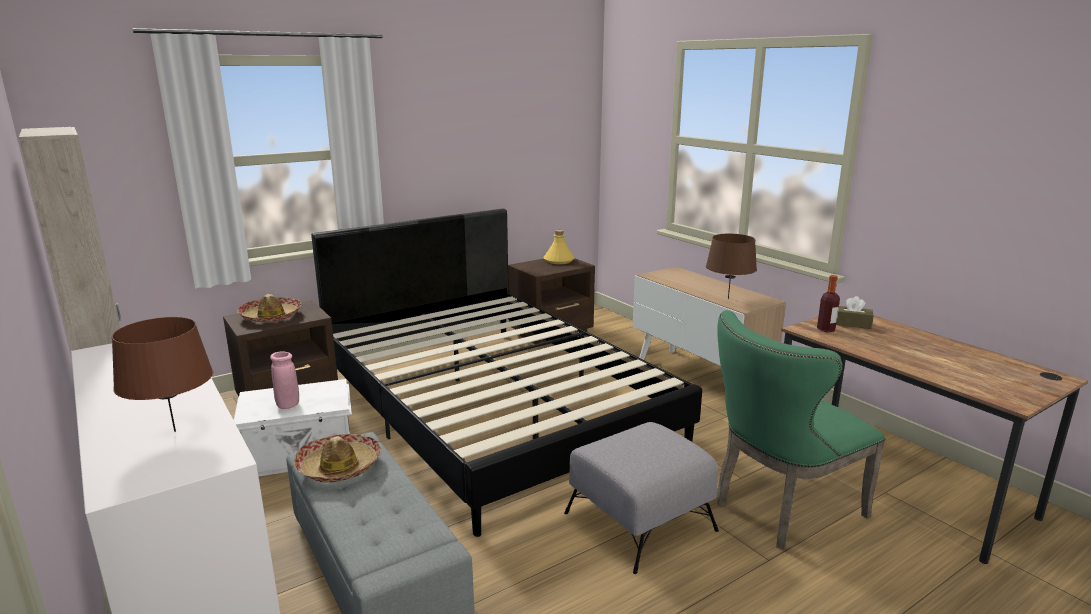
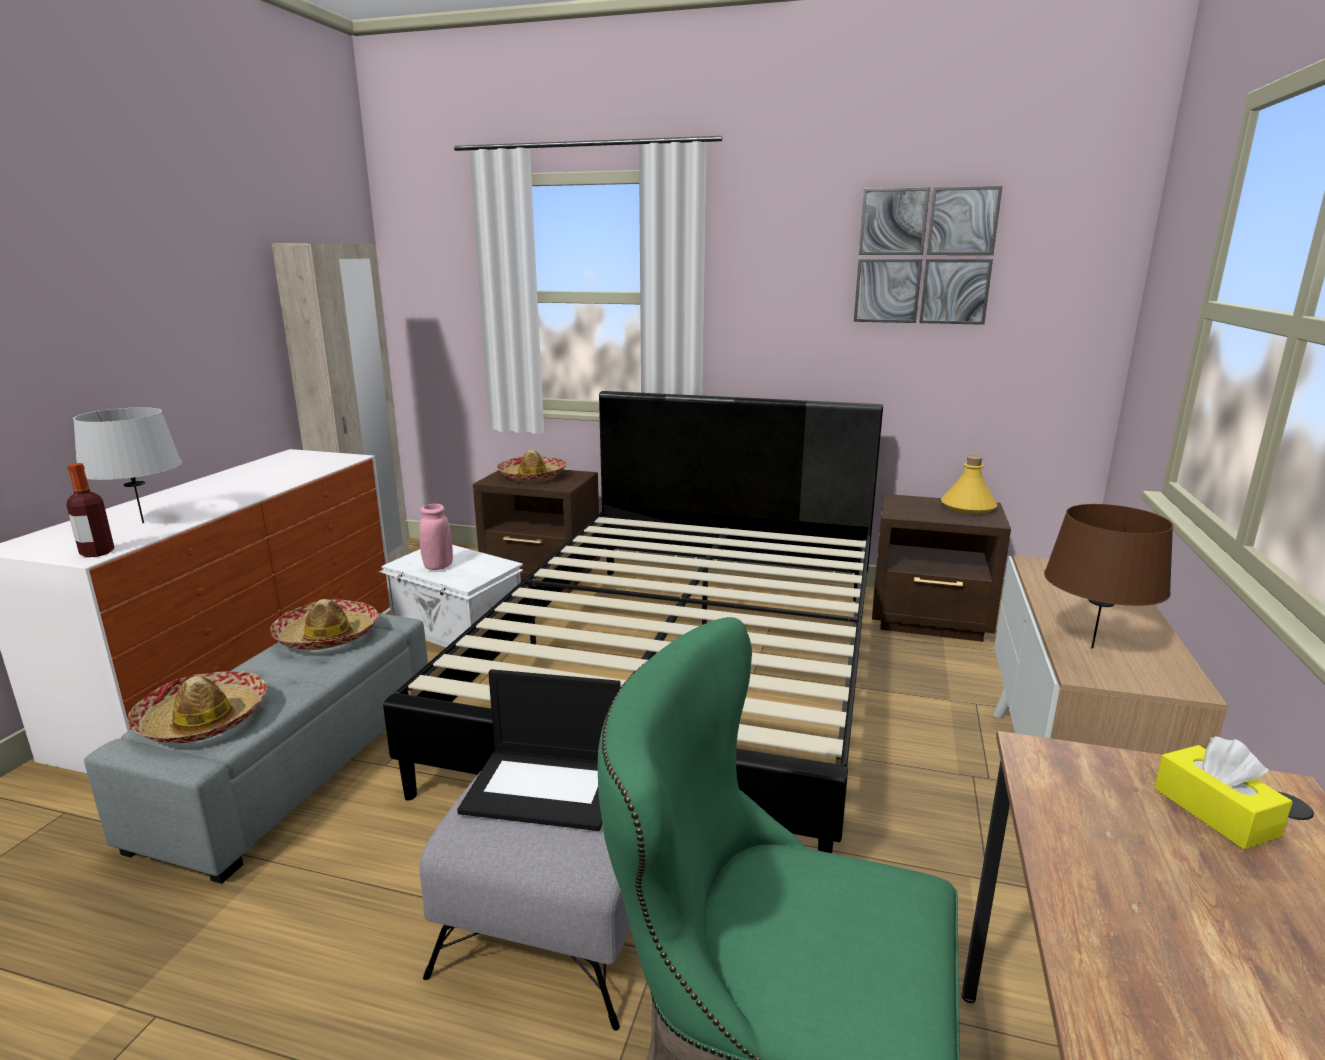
camera: 50 degrees right, 0 degrees up
(174, 431) = (143, 523): brown table lamp -> grey table lamp
(389, 537) = (203, 719): none -> hat
(503, 114) = (924, 256): none -> picture
(634, 445) = (546, 788): none -> laptop
(826, 329) = (1098, 785): bottle -> bottle (97, 553)
(852, 324) = (1214, 812): brown tissue box -> yellow tissue box

